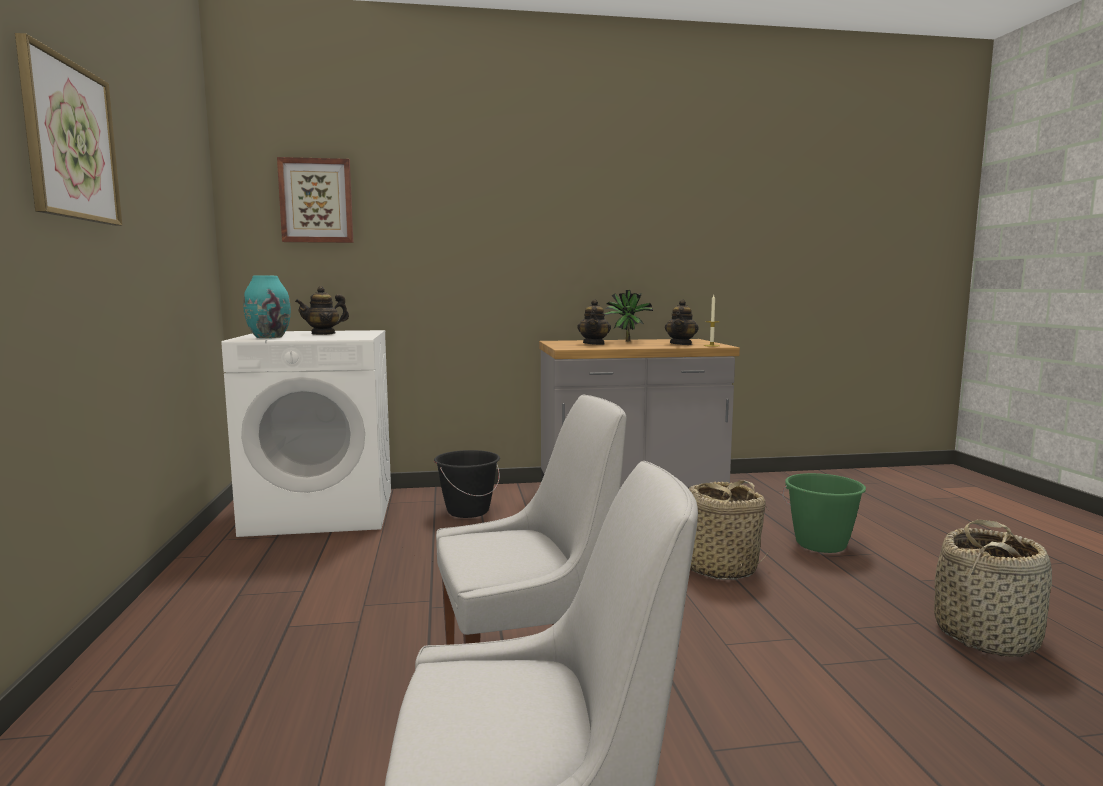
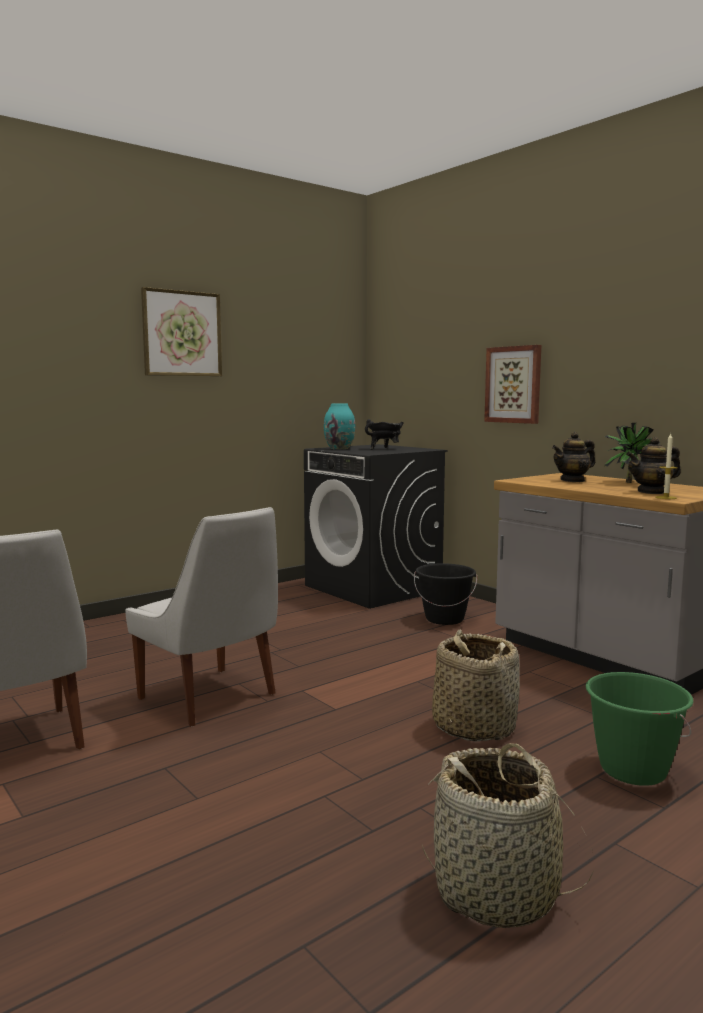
camera: 60 degrees right, 0 degrees up
(316, 201) = (415, 341): picture -> picture (513, 384)
(322, 512) = (373, 588): white washing machine -> black washing machine
(323, 333) = (385, 449): teapot -> black cooking pot

